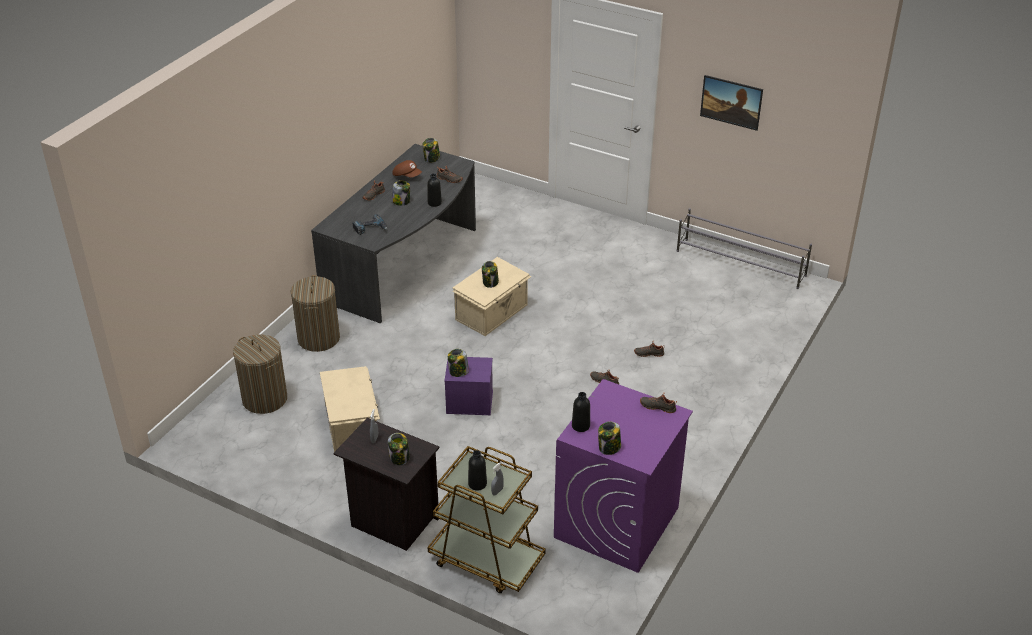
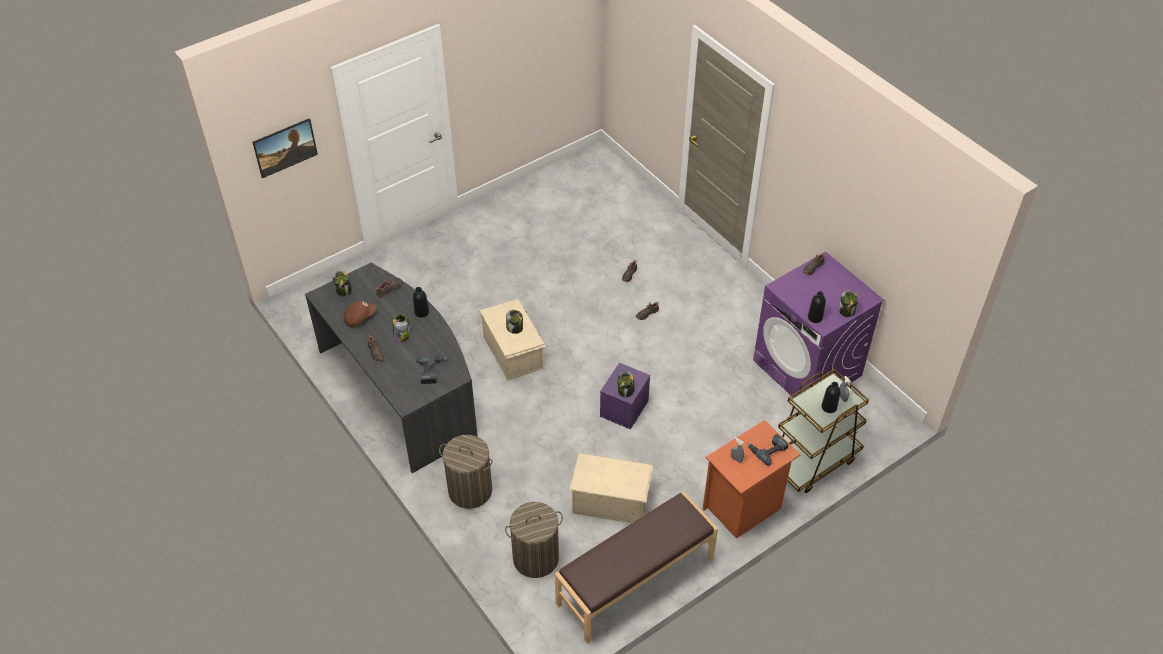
camera: 65 degrees left, 10 degrees up
(267, 470) = (636, 582): none -> brown bench
(391, 521) = (743, 508): black nightstand -> orange nightstand
(399, 458) = (767, 449): jar -> power drill
(730, 112) = (510, 67): picture -> picture (287, 156)
(741, 263) = (552, 176): grey shoe rack -> none

